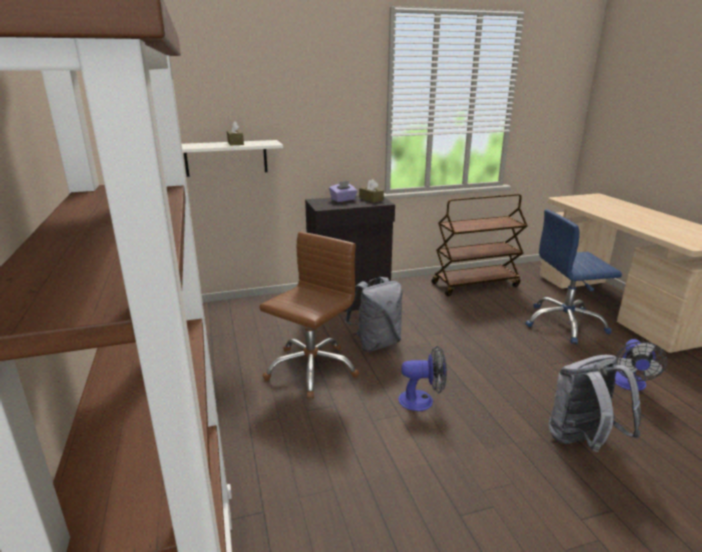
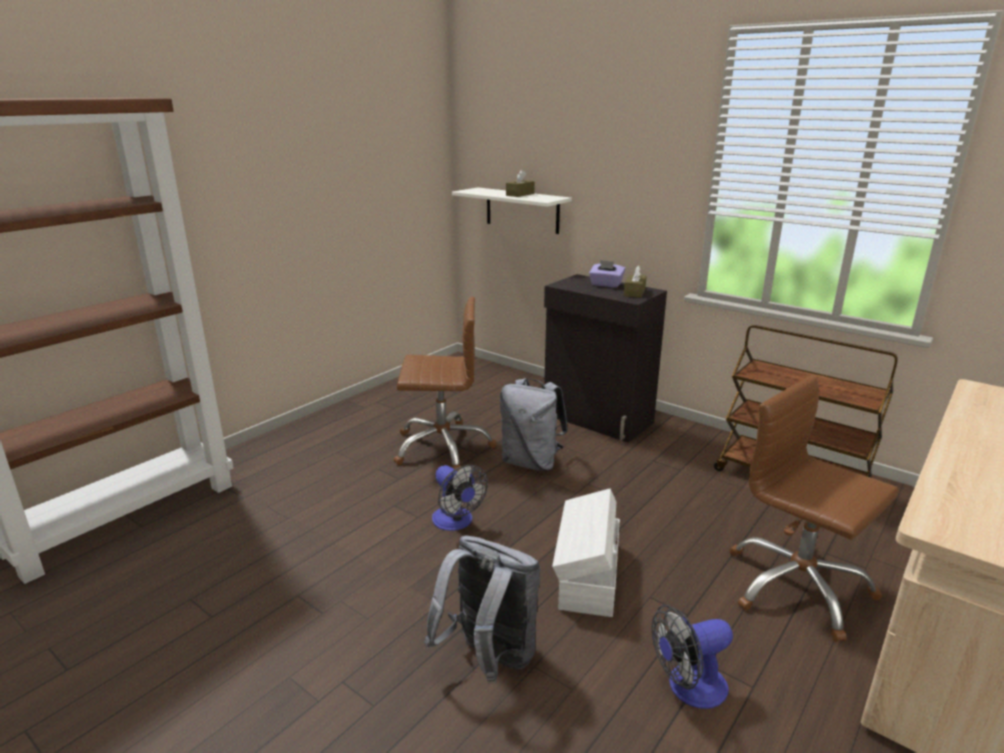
camera: 55 degrees right, 0 degrees up
(519, 375) = (587, 576): none -> white storage box
(564, 324) = (797, 587): blue office chair -> brown office chair

